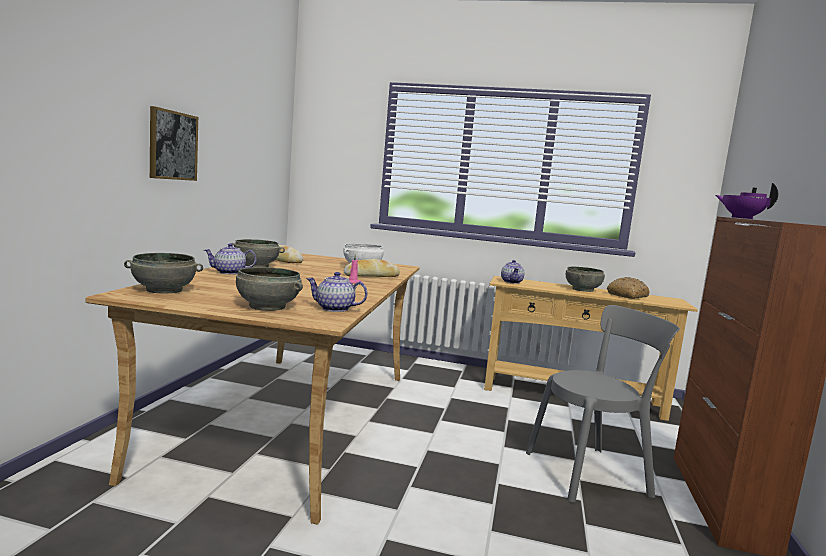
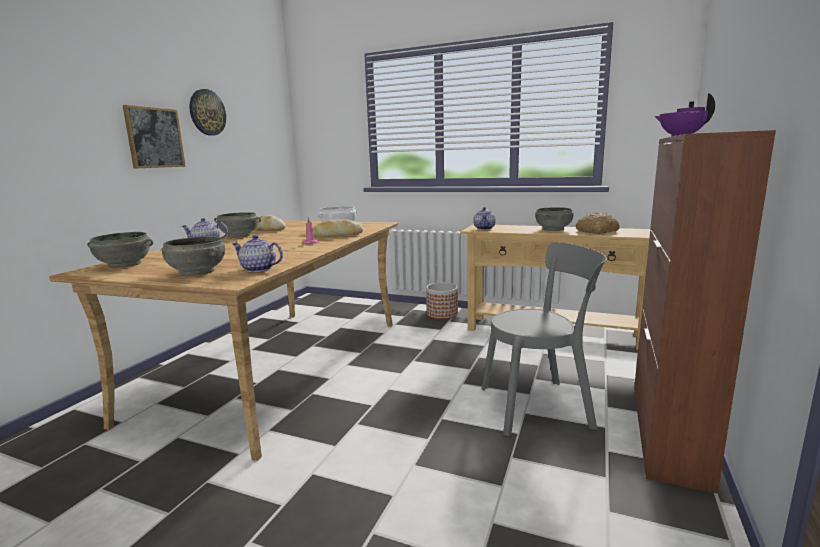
camera: 10 degrees right, 5 degrees up
(222, 123) = (207, 112): none -> wall clock
(449, 370) = (442, 314): none -> planter

